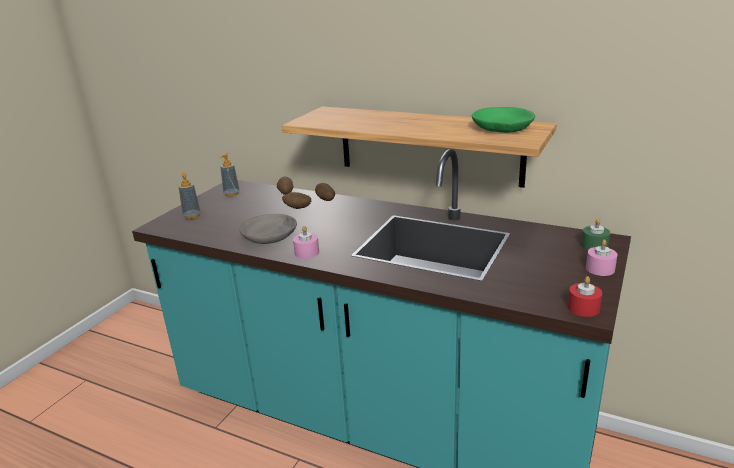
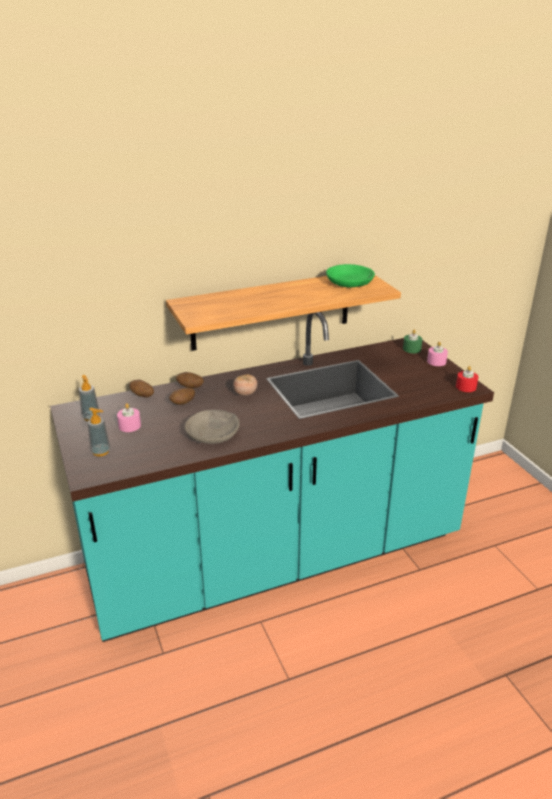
camera: 50 degrees left, 5 degrees up
(307, 252) = (266, 431): pink candle -> pink candle (129, 426)
(352, 219) = (245, 393): none -> tomato

